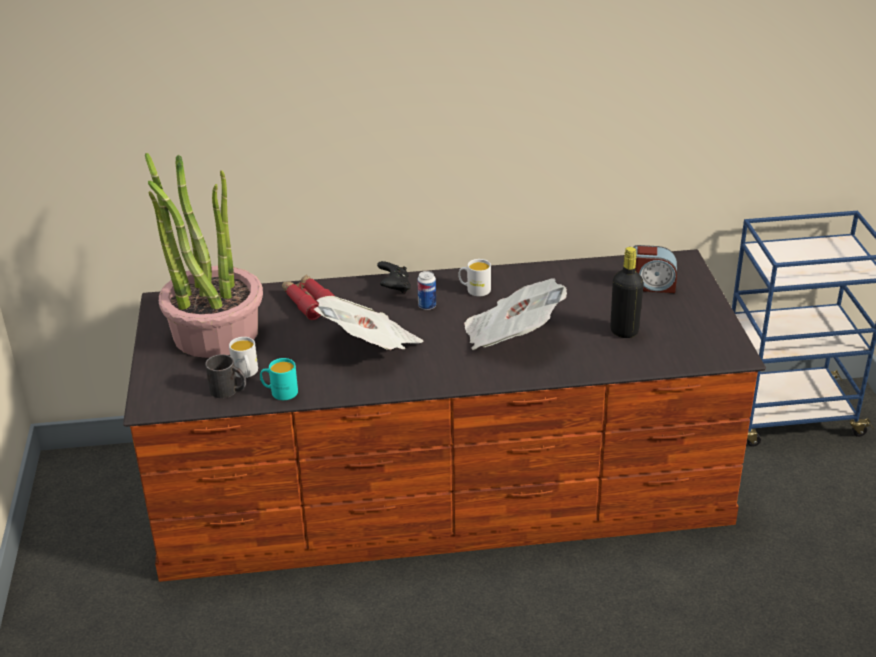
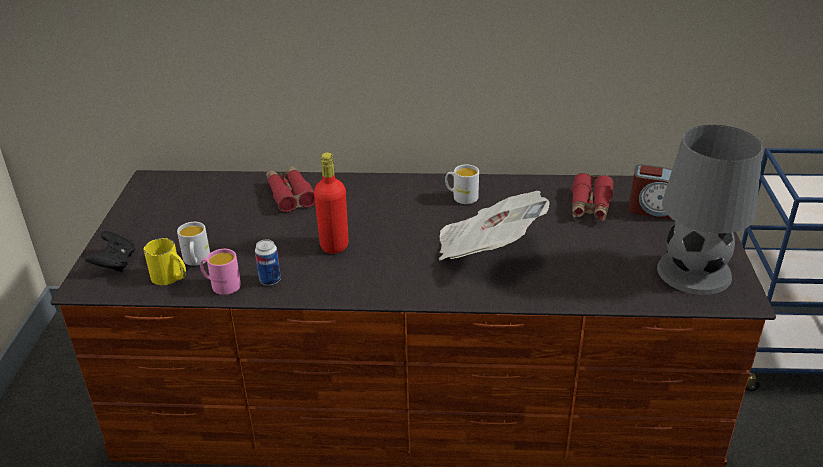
camera: 10 degrees right, 0 degrees up
(215, 332) = (184, 215): potted plant -> none
(229, 390) = (171, 277): black mug -> yellow mug
(279, 392) = (221, 285): turquoise mug -> pink mug
(370, 346) = (334, 246): newspaper -> red bottle
(394, 287) = (380, 187): black game controller -> black game controller (115, 263)
(427, 306) = (407, 209): can -> can (270, 280)
(595, 287) = (590, 206): none -> red binoculars
(624, 331) = (613, 257): black bottle -> none
(694, 337) = (693, 271): none -> grey table lamp

